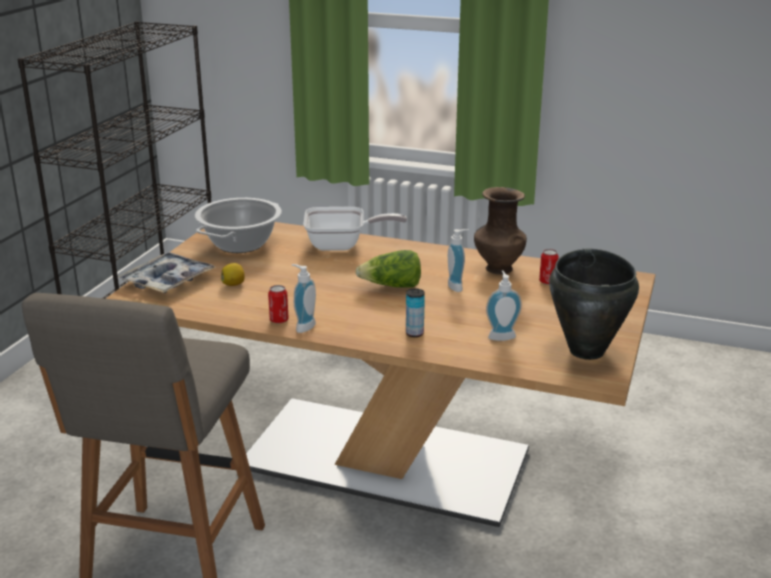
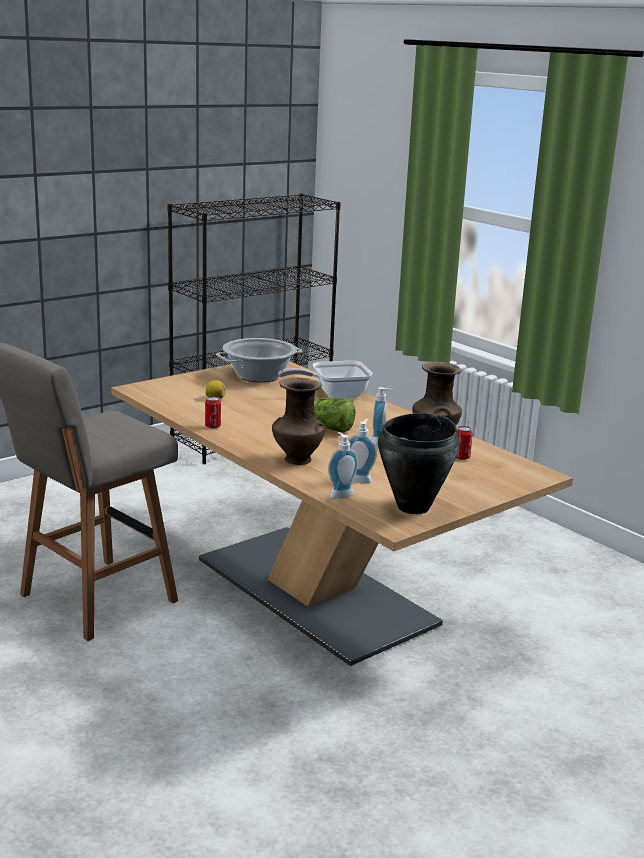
camera: 30 degrees right, 5 degrees down
(167, 281) = (174, 385): tray -> none
(303, 326) = (223, 434): soap dispenser -> soap dispenser (340, 494)
(342, 245) = (333, 394): frying pan -> frying pan turned 135 degrees clockwise
(414, 333) = (296, 460): can -> brown vase

